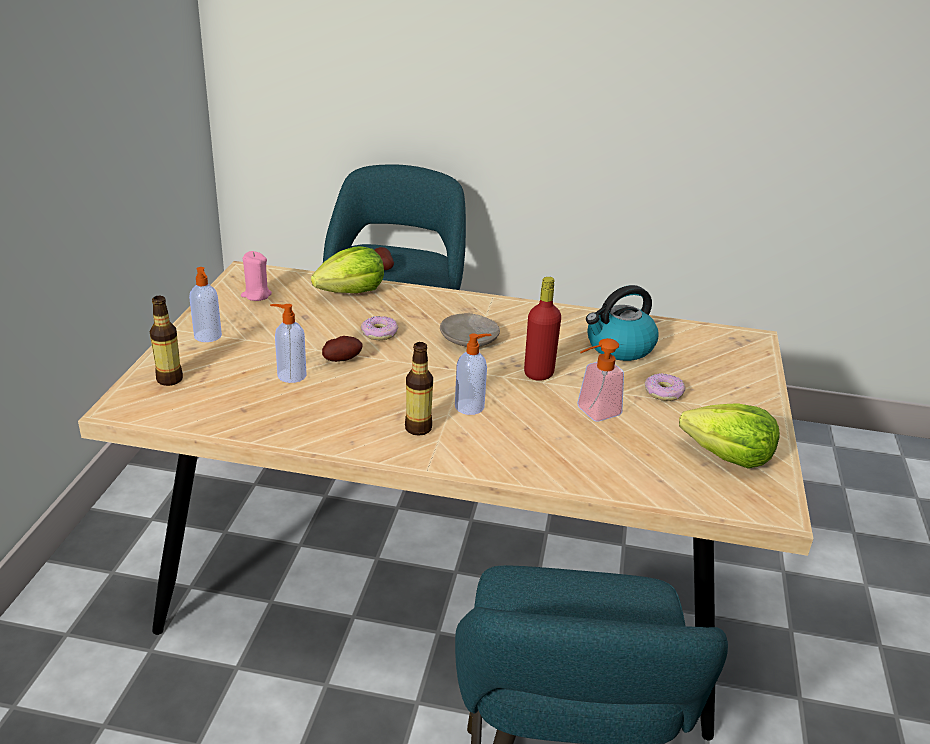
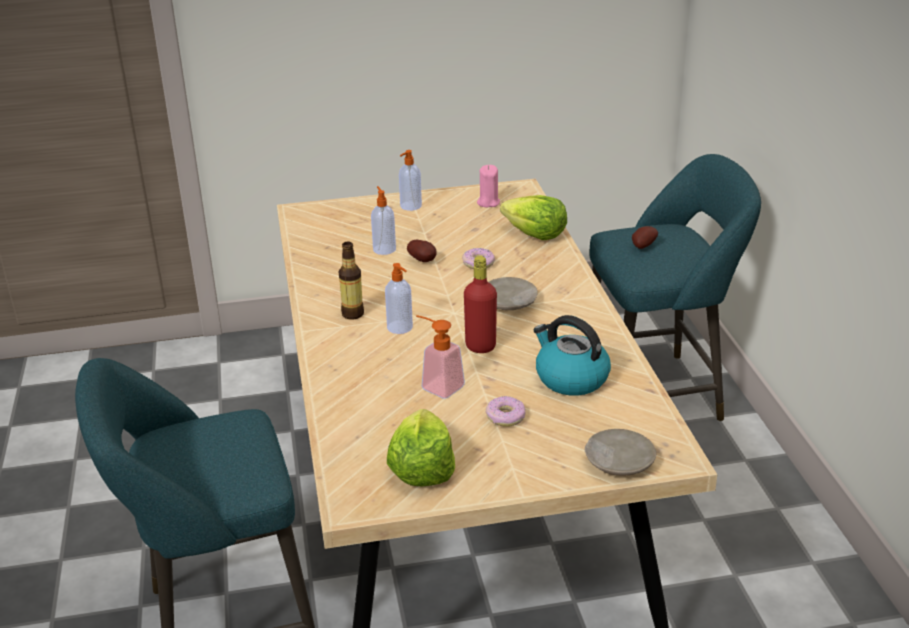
camera: 70 degrees right, 0 degrees up
(169, 379) = (343, 213): bottle -> none
(749, 362) = (619, 461): none -> beige plate

